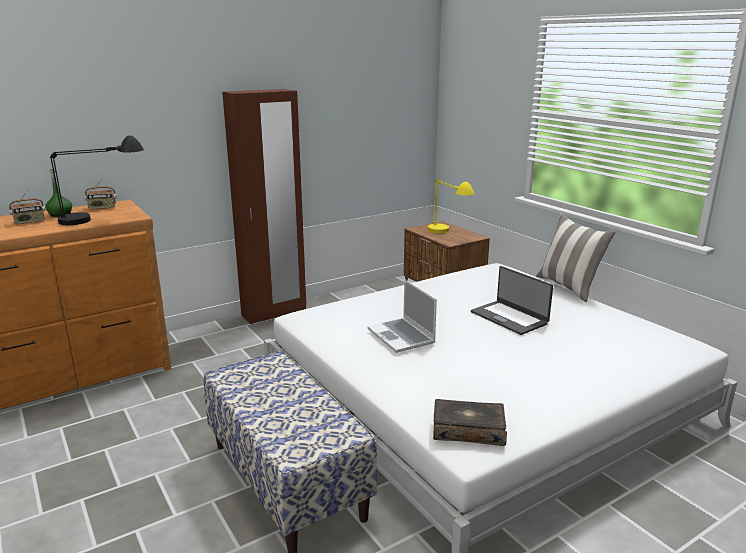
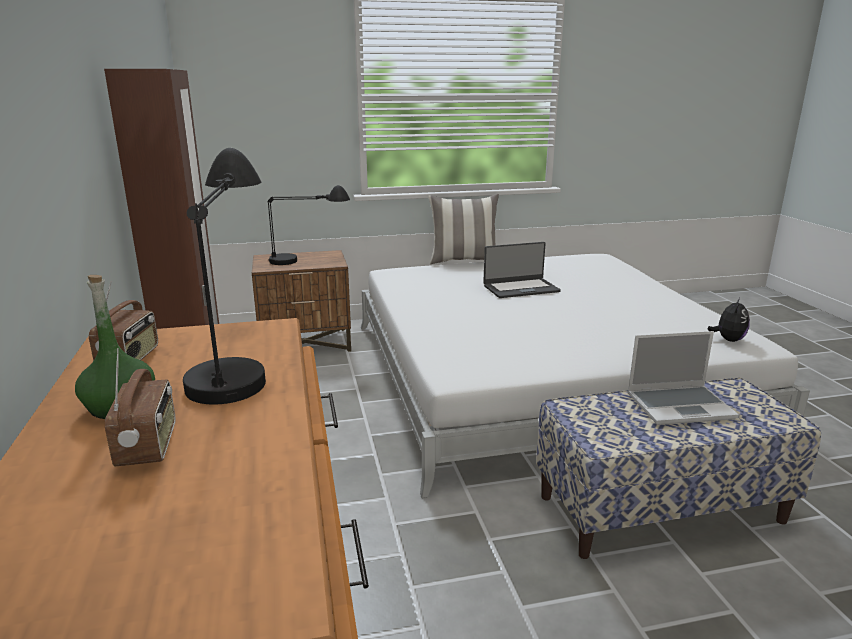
camera: 70 degrees left, 0 degrees up
(402, 336) = (542, 333): laptop -> laptop (680, 406)
(448, 235) = (308, 260): yellow table lamp -> black table lamp
(468, 430) = (728, 340): book -> plush toy

